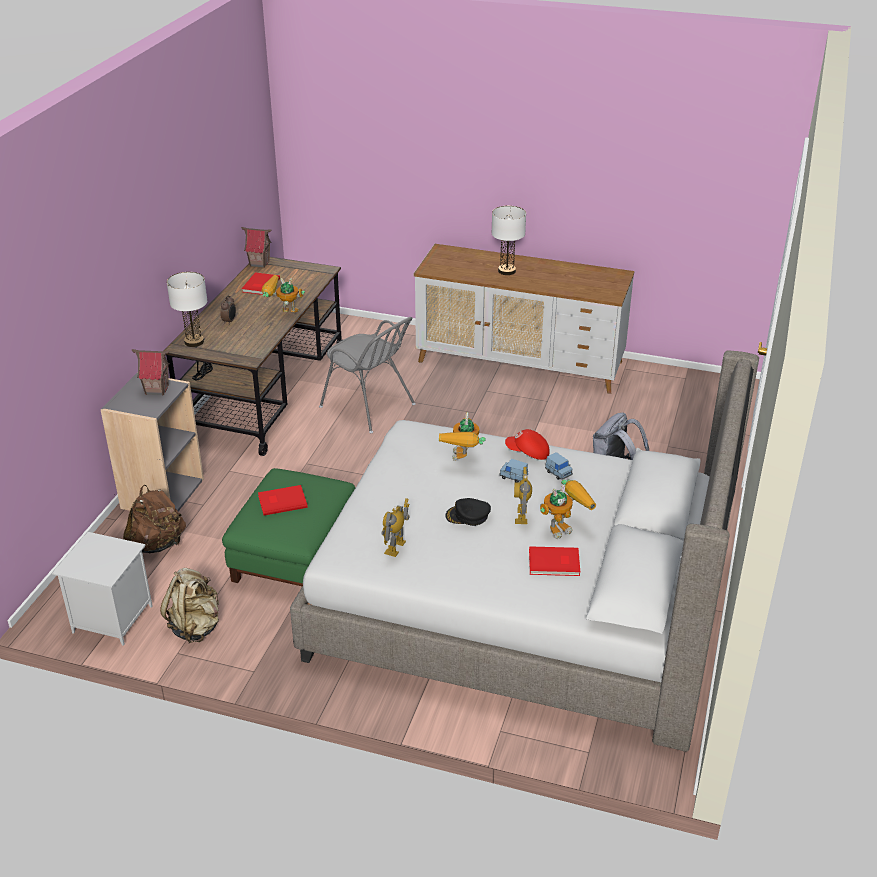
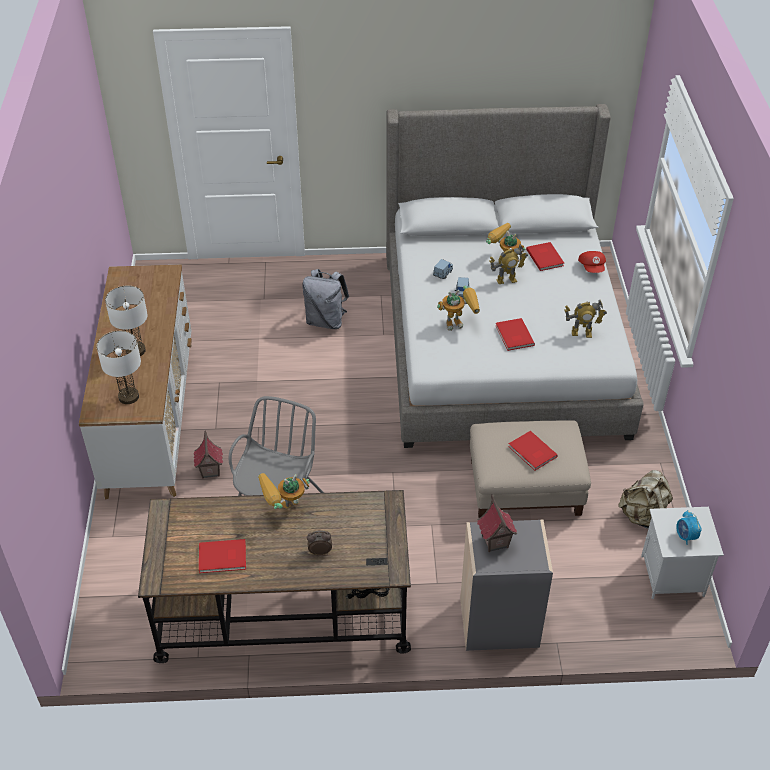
camera: 110 degrees left, 10 degrees up
(93, 555) = (685, 536): none -> alarm clock
(158, 544) = (569, 589): brown backpack -> none
(194, 342) = (378, 564): table lamp -> table lamp (128, 397)
(259, 263) = (163, 582): toy house -> toy house (210, 471)
(282, 314) = (284, 510): toy robot -> toy robot turned 75 degrees clockwise
(295, 554) = (525, 486): green ottoman -> beige ottoman
(421, 494) = (513, 336): none -> red book
(468, 516) = (523, 306): black cap -> none
(528, 453) = (426, 293): red cap -> red cap (592, 267)

